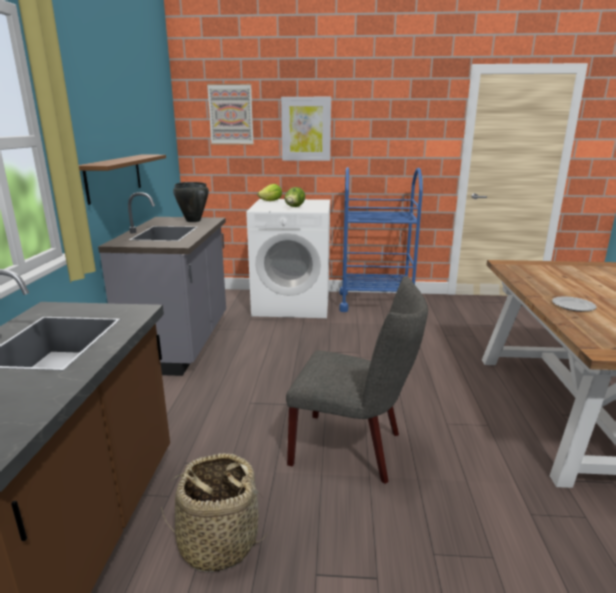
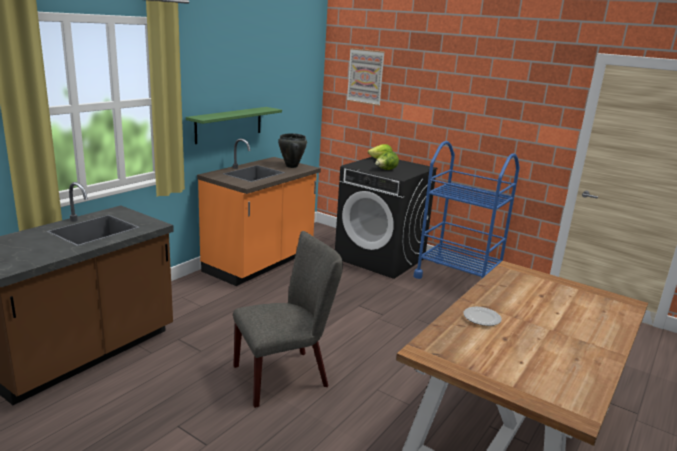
camera: 30 degrees right, 0 degrees up
(114, 177) = (229, 124): brown shelf -> green shelf
(181, 344) = (260, 263): grey counter -> orange counter
(218, 542) = (149, 386): basket -> none
(293, 304) = (381, 258): white washing machine -> black washing machine
(306, 129) = (425, 98): picture -> none
(354, 448) = (286, 375): grey chair -> grey chair turned 75 degrees counterclockwise

